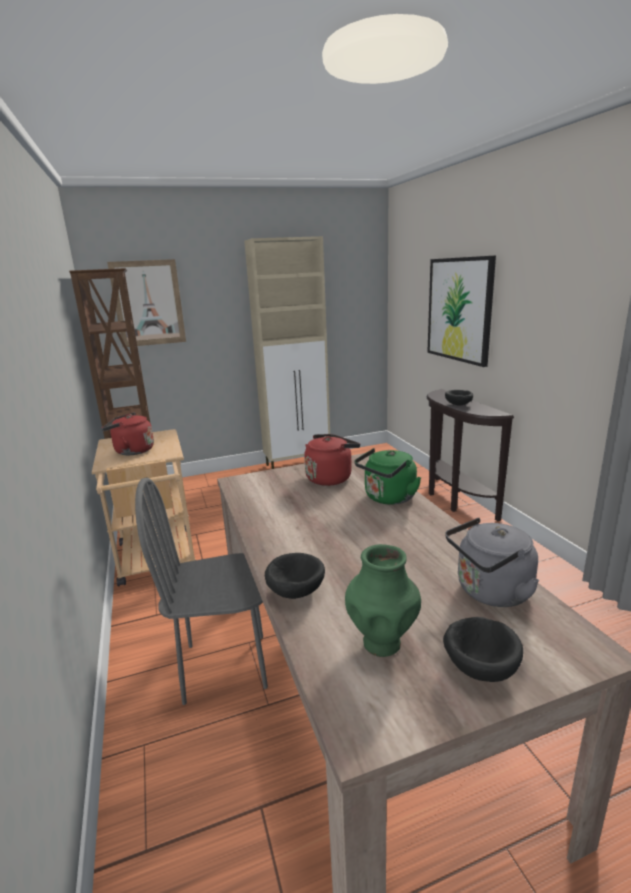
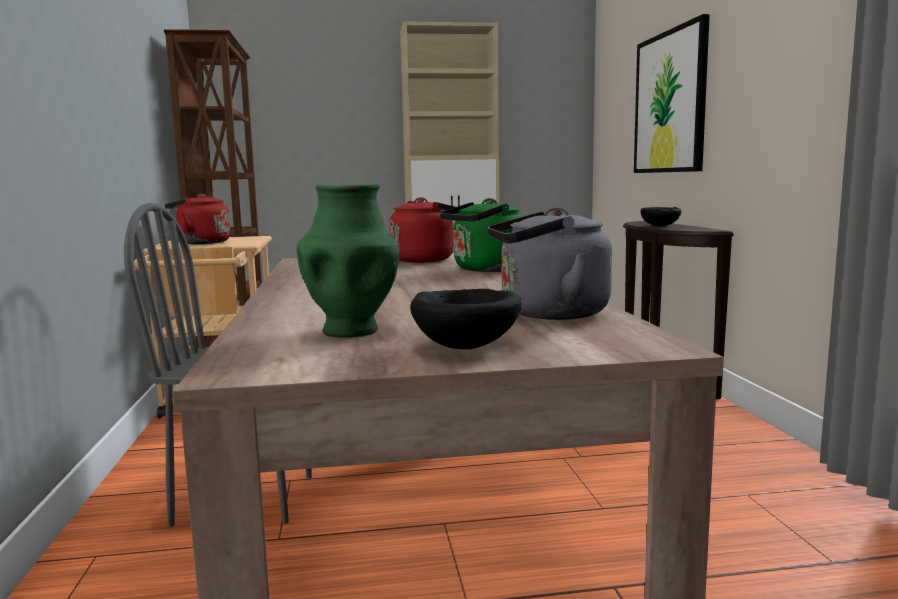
camera: 10 degrees right, 10 degrees down
(148, 303) = (274, 103): picture -> none
(294, 591) = (283, 305): black bowl -> none

